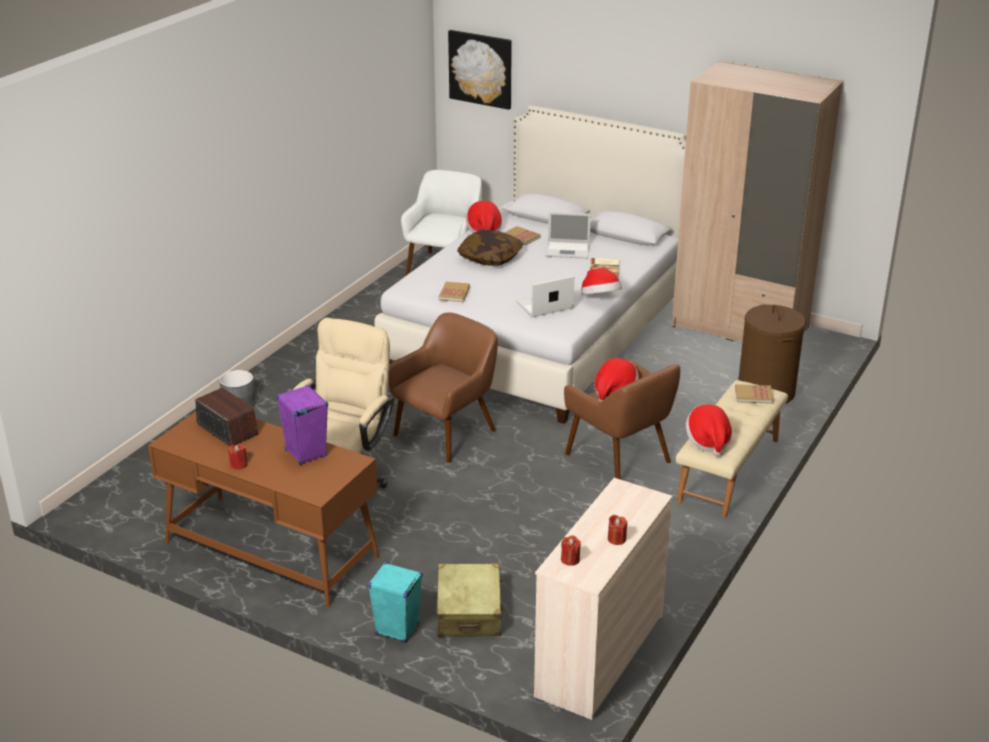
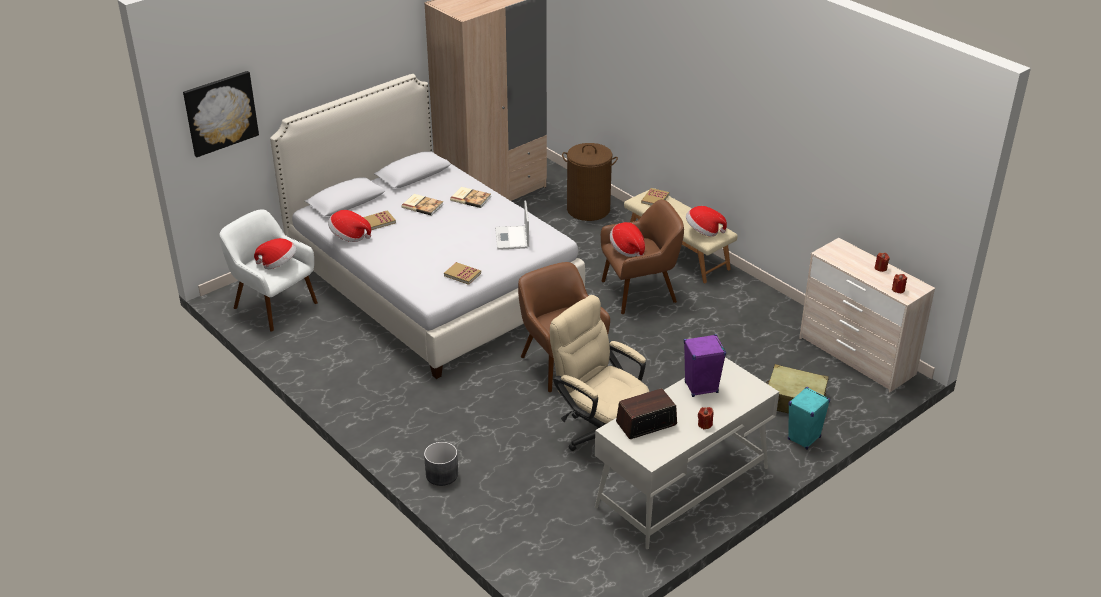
camera: 70 degrees left, 5 degrees up
(271, 549) = (682, 487): brown desk -> white desk
(490, 258) = (407, 244): pillow -> none
(568, 250) = (422, 205): laptop -> book
(600, 298) = (516, 211): hat -> hat (278, 264)

